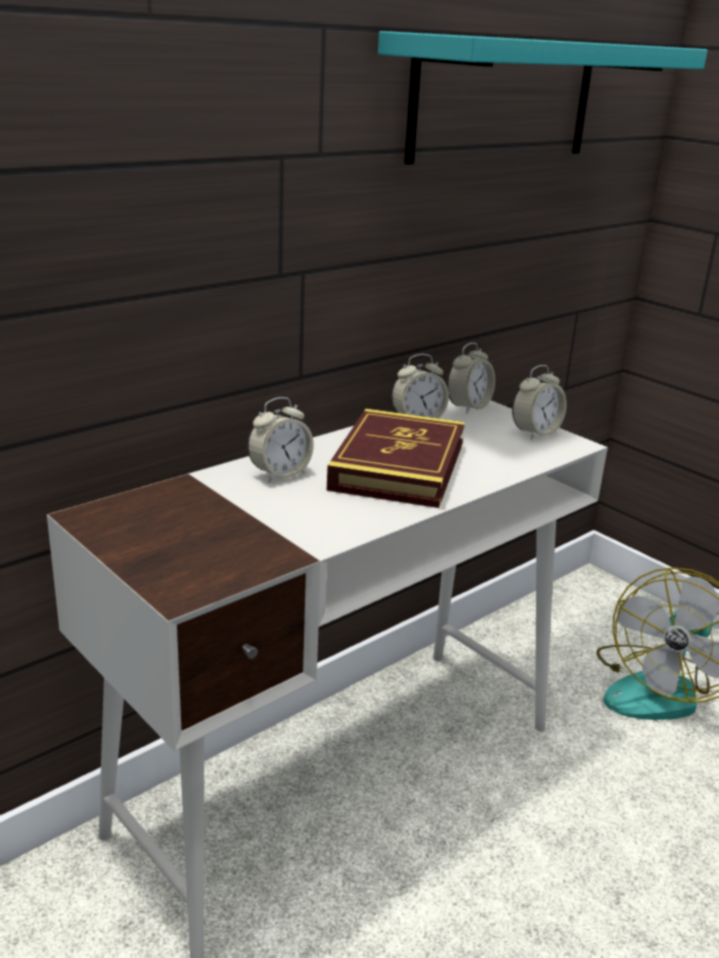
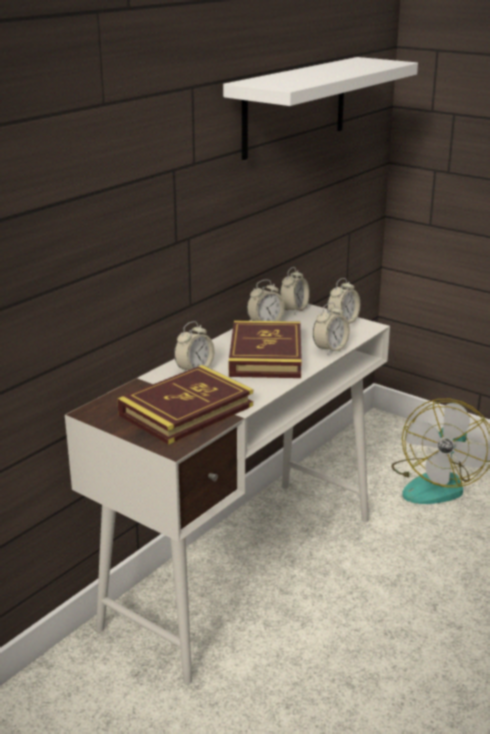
camera: 10 degrees left, 0 degrees up
(233, 534) = (186, 410): none -> book
(502, 469) = (330, 349): none -> alarm clock
(504, 99) = (295, 107): turquoise shelf -> white shelf

